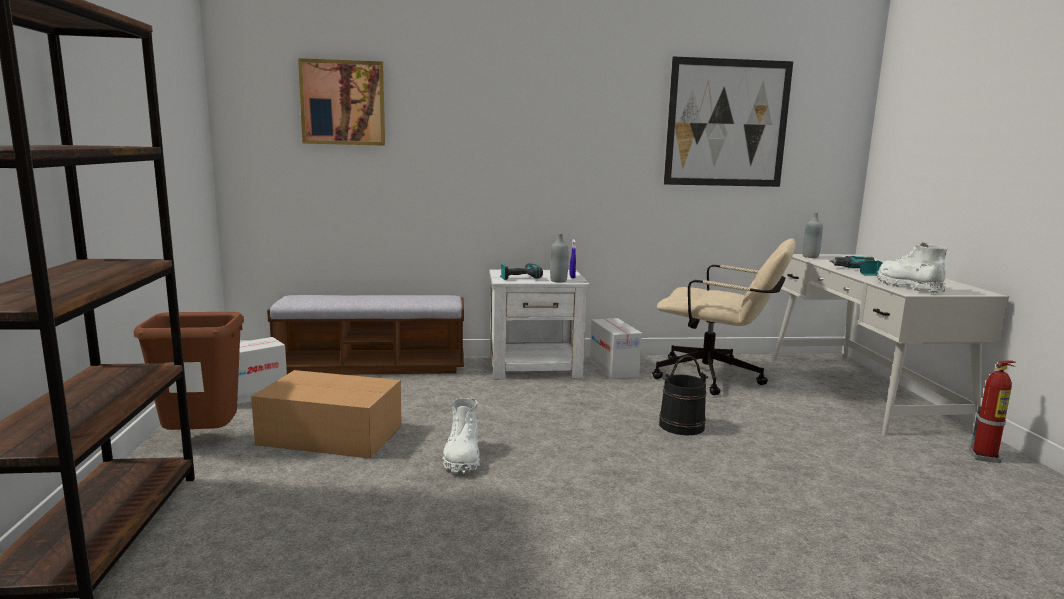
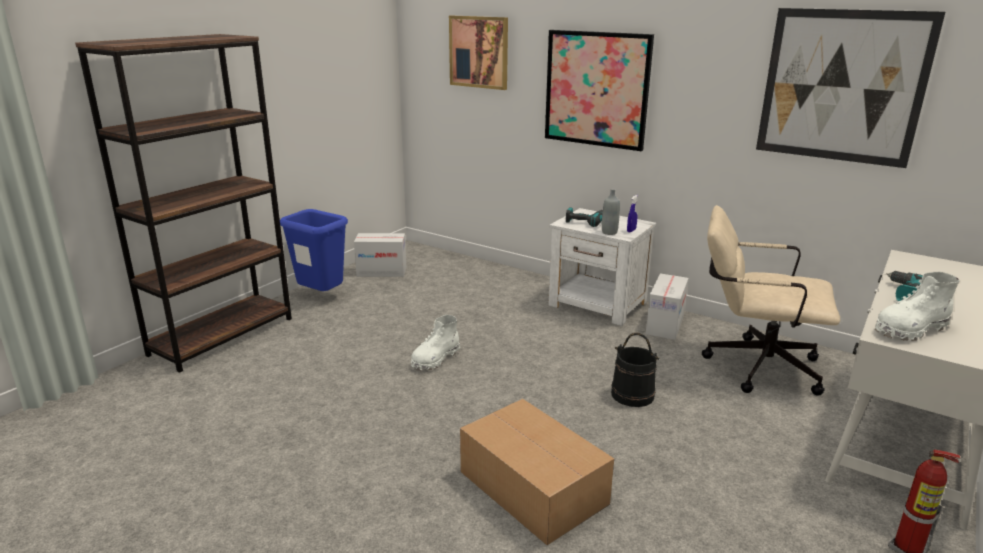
camera: 40 degrees right, 10 degrees up
(203, 442) = (321, 297): brown trash can -> blue trash can
(329, 434) = (387, 314): cardboard box -> cardboard box (532, 486)
(372, 367) = (481, 270): bench -> none
(499, 138) = (596, 89): none -> picture
(717, 378) = (752, 365): beige office chair -> beige office chair turned 135 degrees clockwise
(810, 257) = (914, 261): grey bottle -> none
(908, 286) = (909, 329): white boot -> white boot turned 135 degrees counterclockwise

